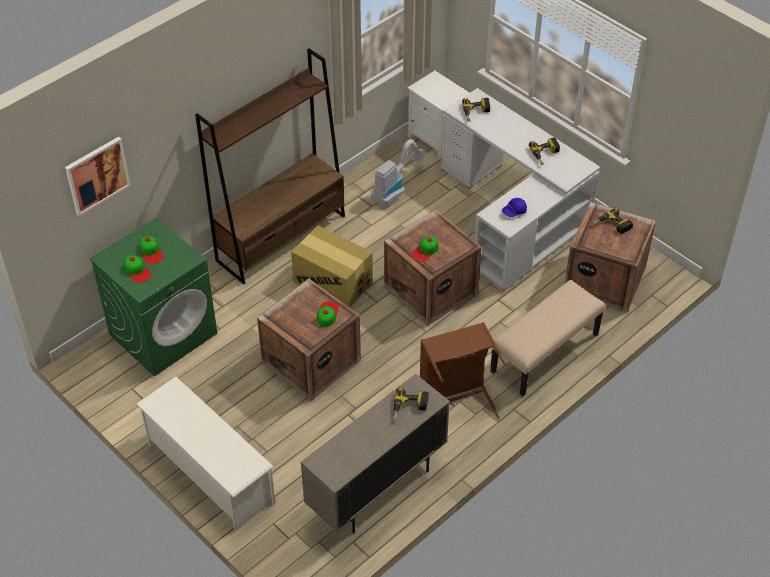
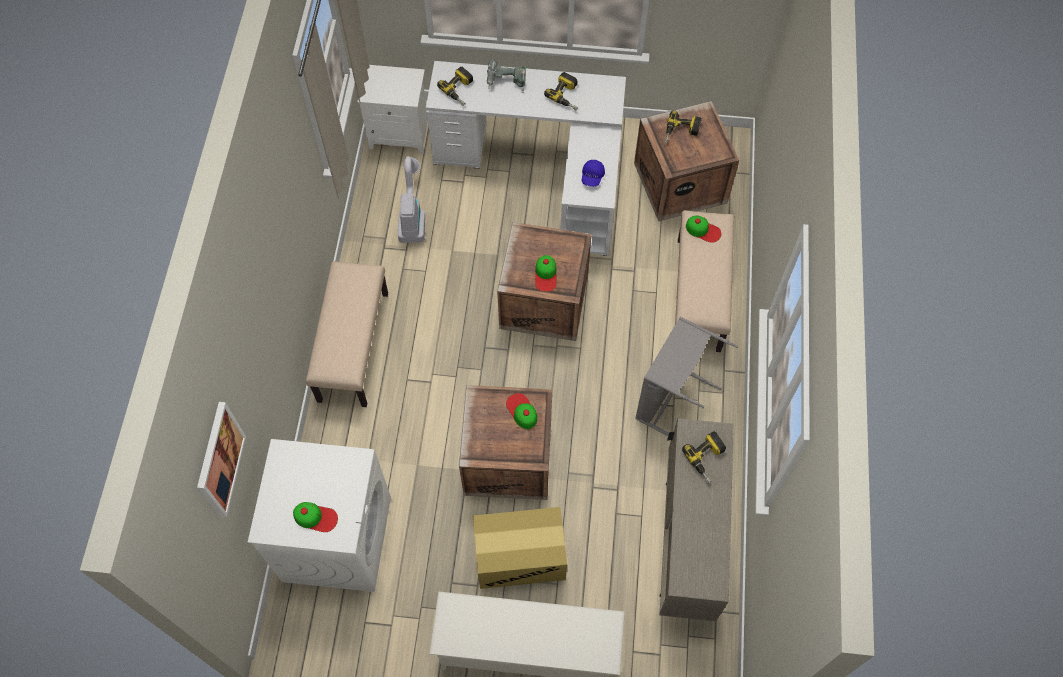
camera: 40 degrees left, 15 degrees up
(151, 252) = (308, 484): cap -> cap (703, 230)
(163, 333) = (337, 538): green washing machine -> white washing machine
(281, 238) = (352, 346): brown bookcase -> beige bench
(332, 282) = (447, 358): cardboard box -> cardboard box (519, 556)
(455, 400) = (670, 399): brown laundry basket -> grey laundry basket
(511, 125) = (506, 82): none -> power drill

